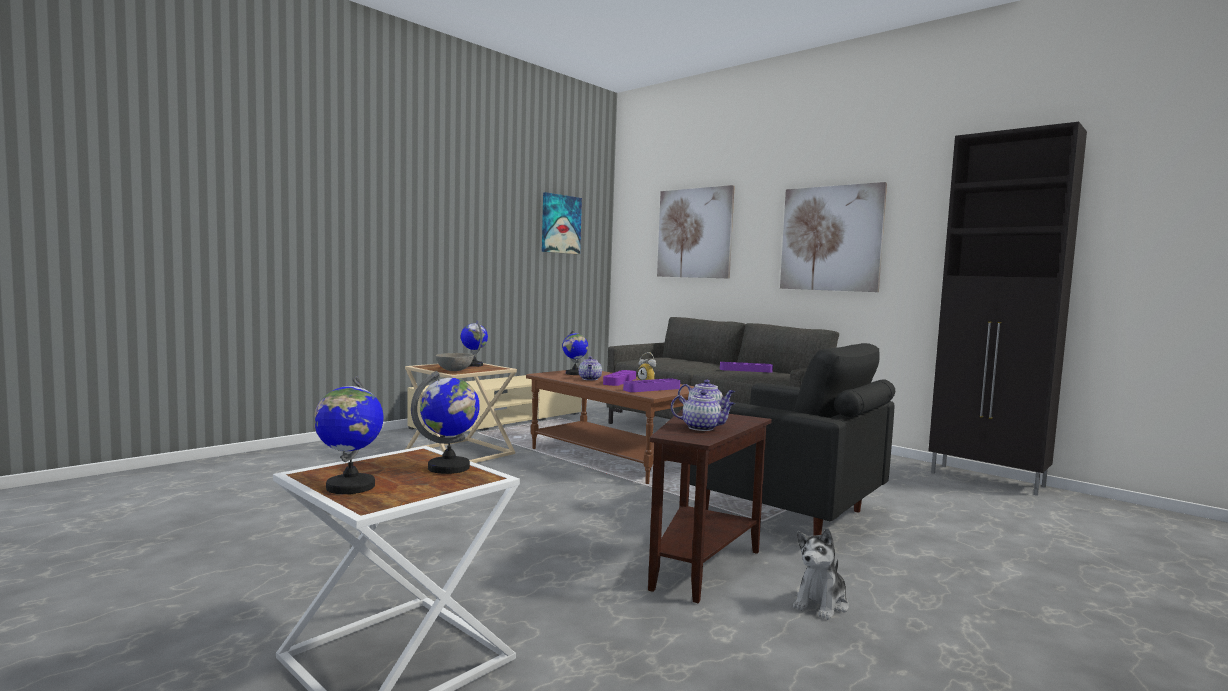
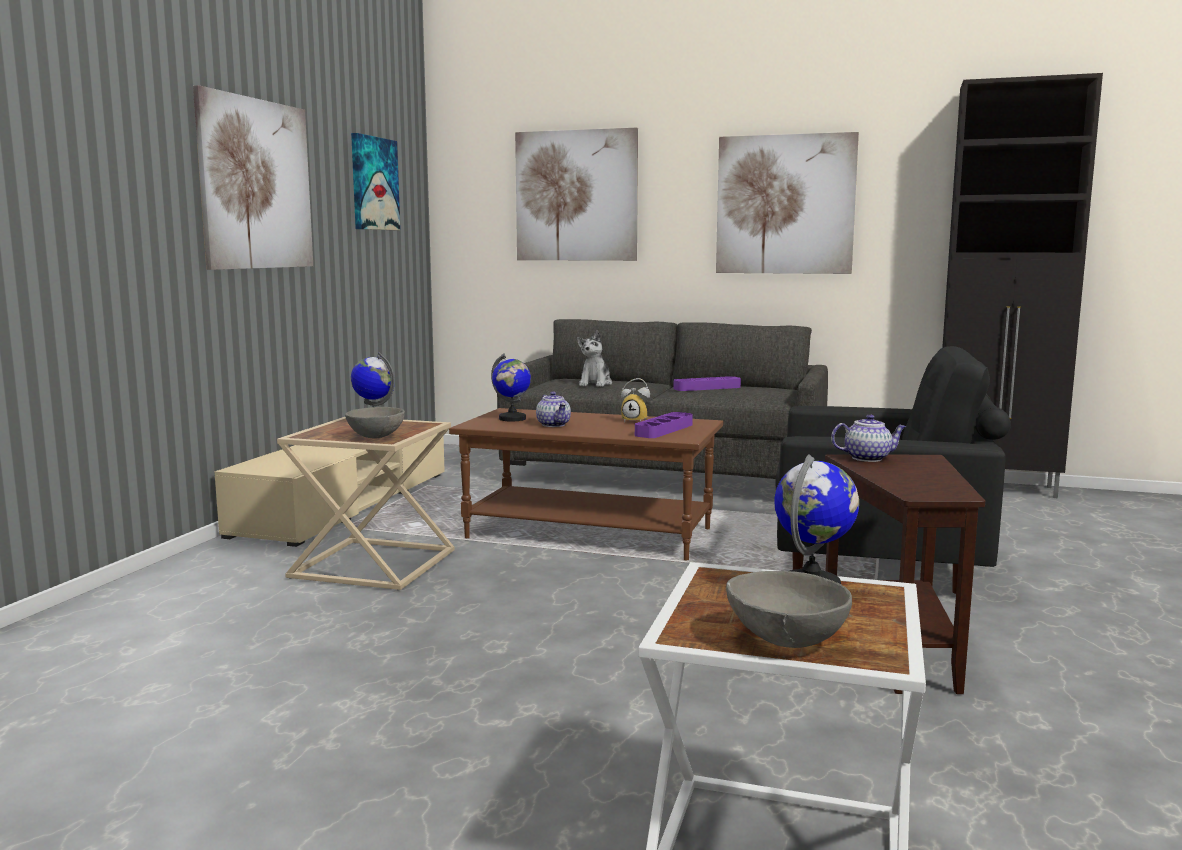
camera: 25 degrees left, 5 degrees up
(350, 487) = (788, 640): globe -> grey bowl
(460, 221) = (256, 184): none -> picture
(620, 381) = (597, 423): purple tray -> none
(702, 428) = (919, 479): teapot -> none
(821, 603) = (1062, 662): plush toy -> plush toy (595, 384)

